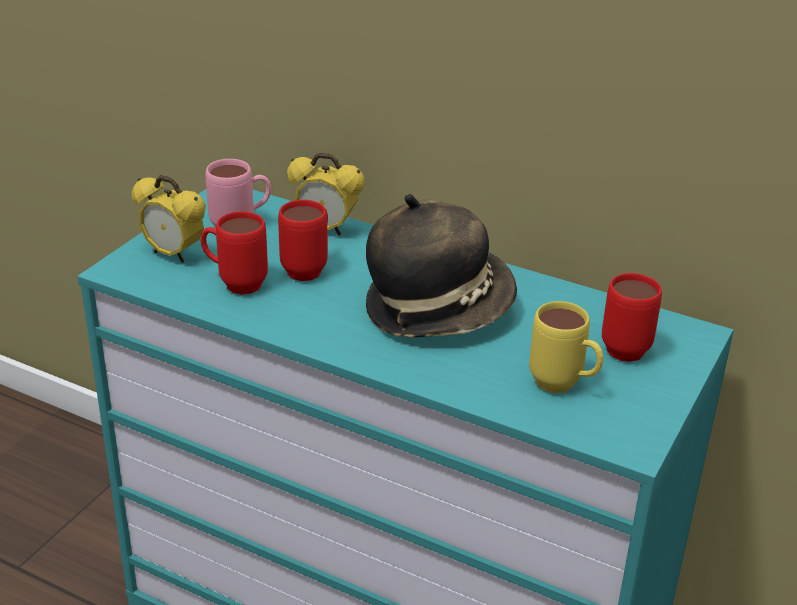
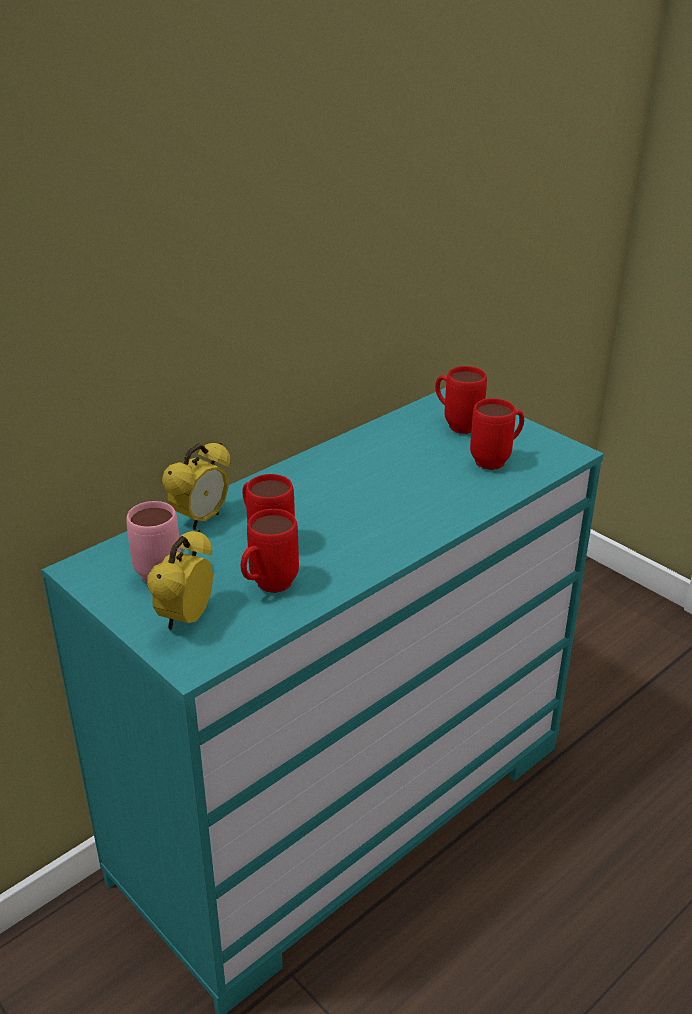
camera: 70 degrees left, 0 degrees up
(173, 255) = (186, 619): alarm clock -> alarm clock turned 150 degrees clockwise
(438, 308) = (368, 489): hat -> none
(563, 387) = (497, 460): yellow mug -> red mug

